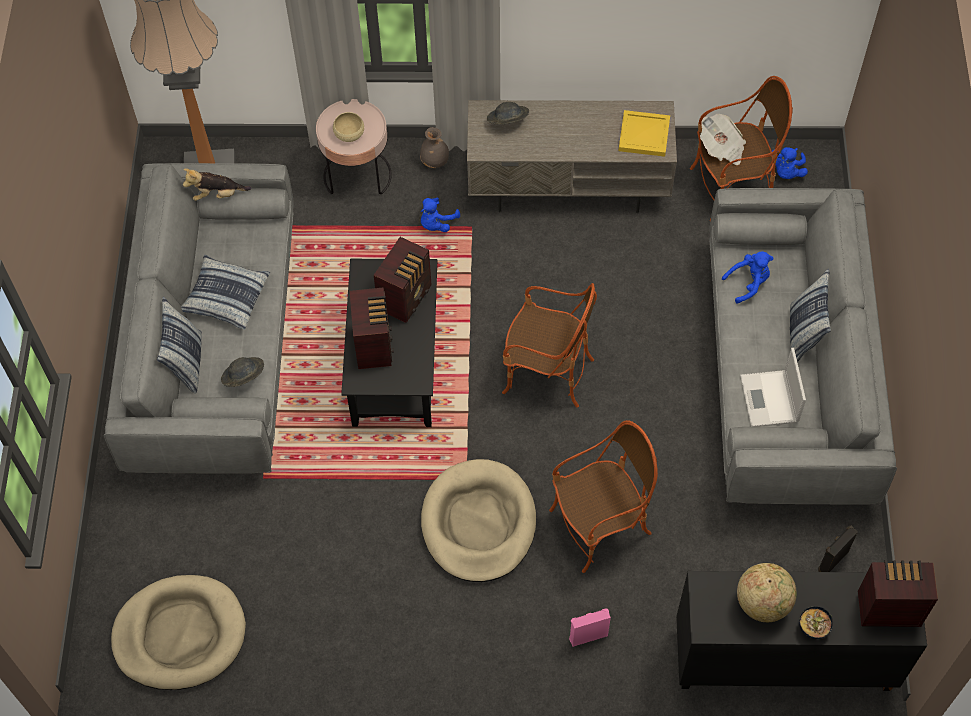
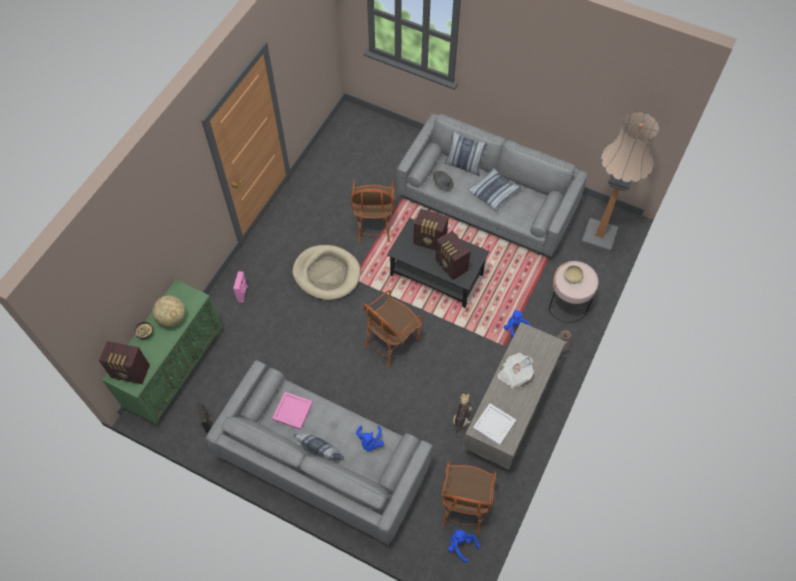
camera: 115 degrees right, 0 degrees up
(180, 634) = (344, 144): beige dog bed -> none
(217, 195) = (553, 199): plush toy -> plush toy (461, 418)
(507, 121) = (539, 354): grey hat -> none
(600, 526) = (293, 325): armchair -> armchair (373, 223)
(645, 134) = (494, 425): yellow tray -> white tray
(722, 148) = (474, 482): newspaper -> newspaper (514, 374)
(769, 400) = (292, 411): laptop -> pink tray
(781, 661) = (176, 370): black cabinet -> green cabinet
(887, 607) = (131, 372): radio -> radio turned 75 degrees clockwise

